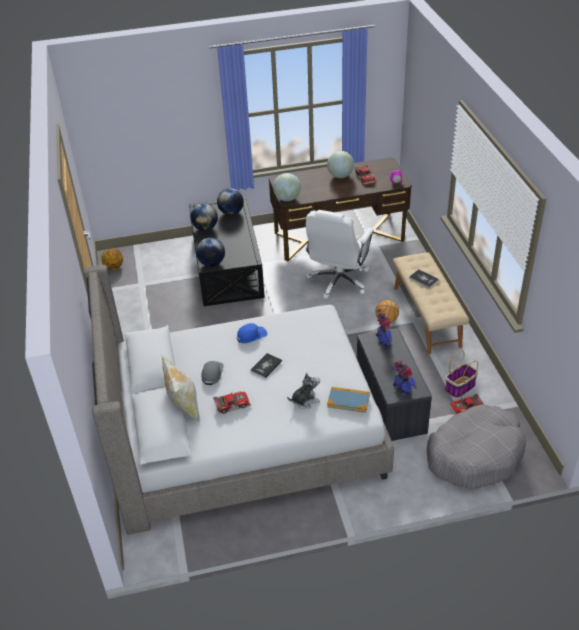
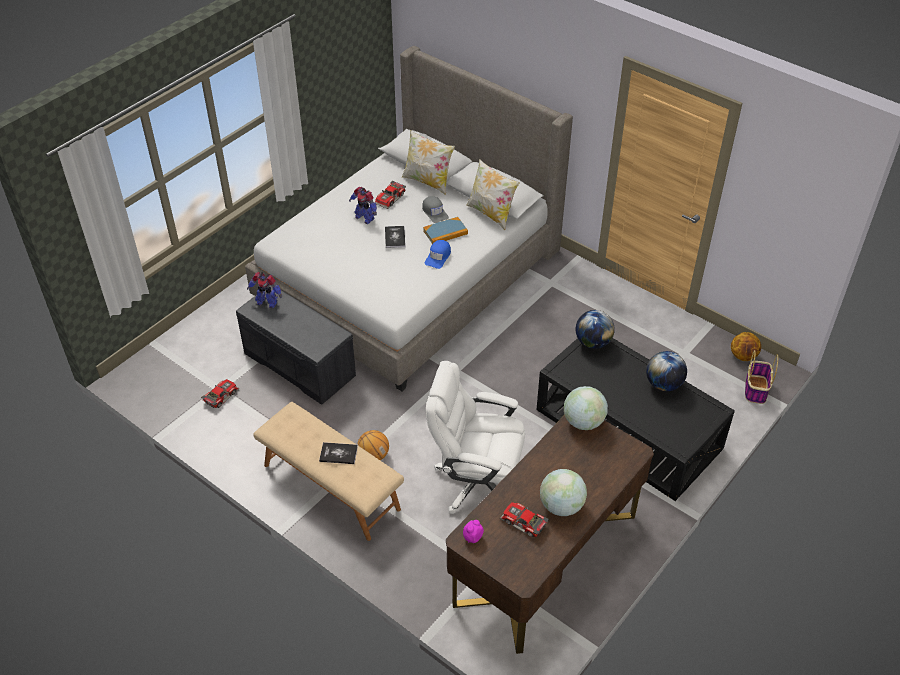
camera: 140 degrees right, 5 degrees up
(173, 349) = (491, 214): none -> pillow
(231, 212) = (666, 426): globe -> none
(305, 400) = (333, 226): plush toy -> none
(338, 281) = (476, 481): white office chair -> white office chair turned 60 degrees counterclockwise
(348, 401) = (295, 242): book -> book (445, 232)
(383, 341) = (320, 339): toy robot -> toy robot (364, 217)
(460, 387) = (239, 415): basket -> basket (755, 389)
(474, 454) = (189, 356): grey dog bed -> none

